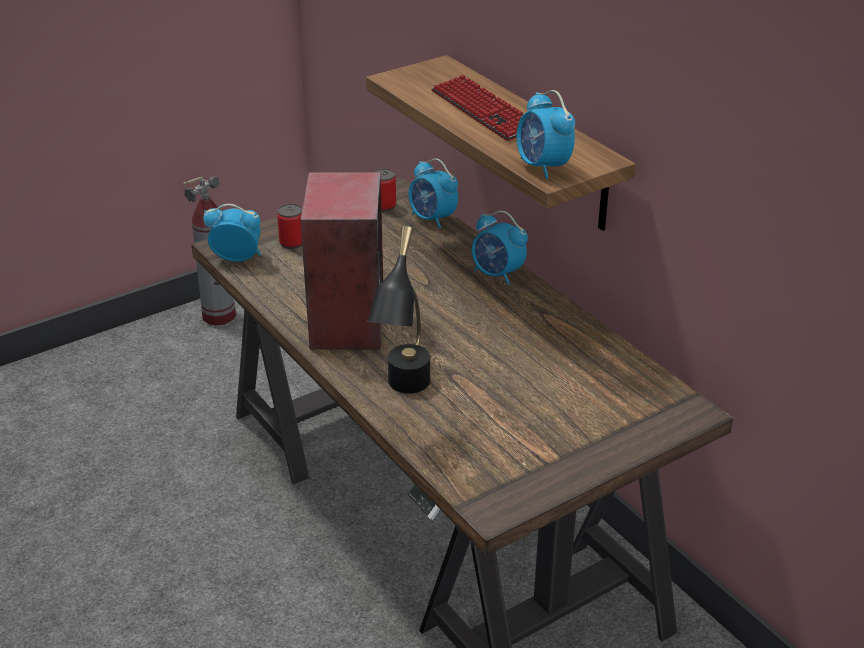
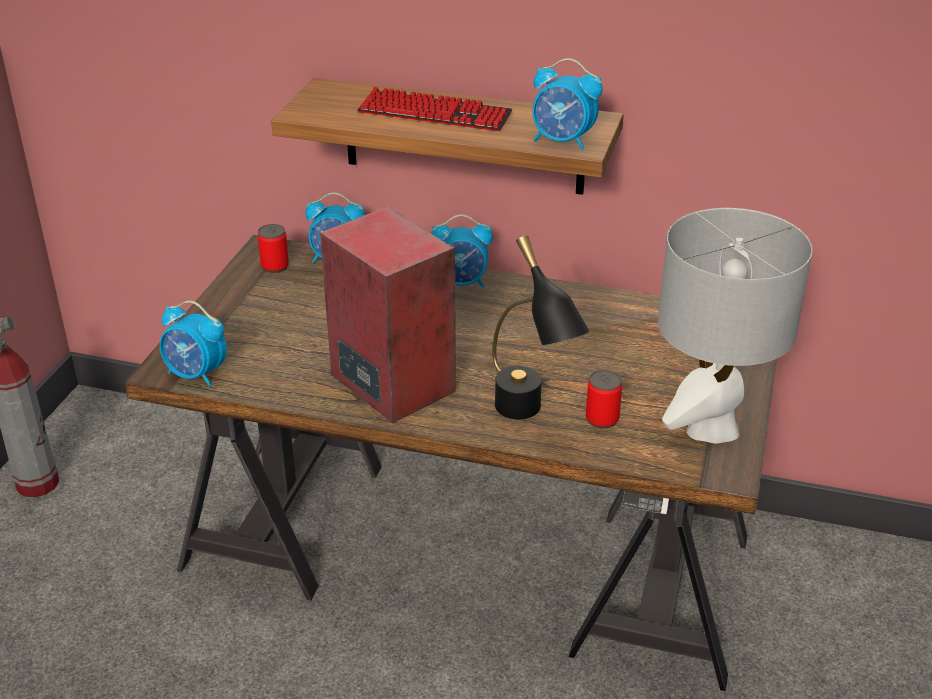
camera: 40 degrees left, 0 degrees up
(237, 258) = (196, 375): alarm clock -> alarm clock turned 120 degrees counterclockwise
(292, 243) = (233, 336): can -> can (602, 419)
(528, 472) = (711, 428): none -> grey table lamp

